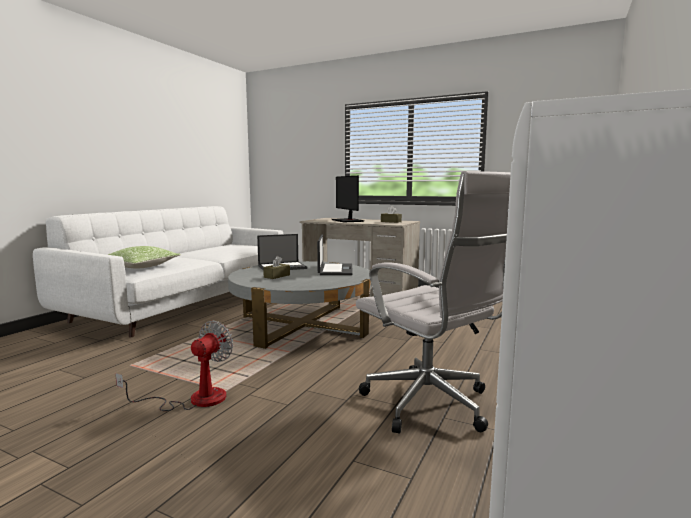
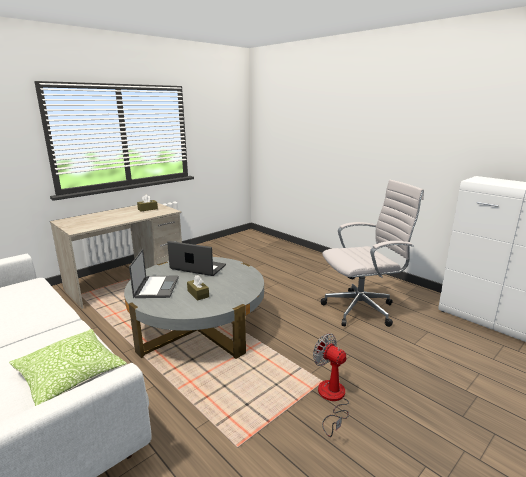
camera: 70 degrees left, 10 degrees up
(348, 220) = (109, 219): monitor -> none

